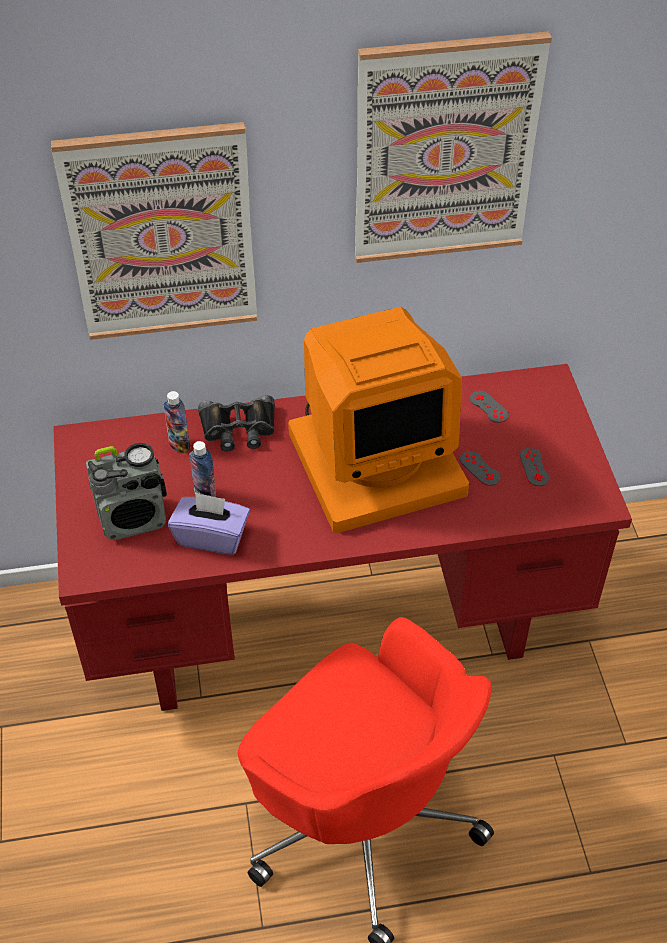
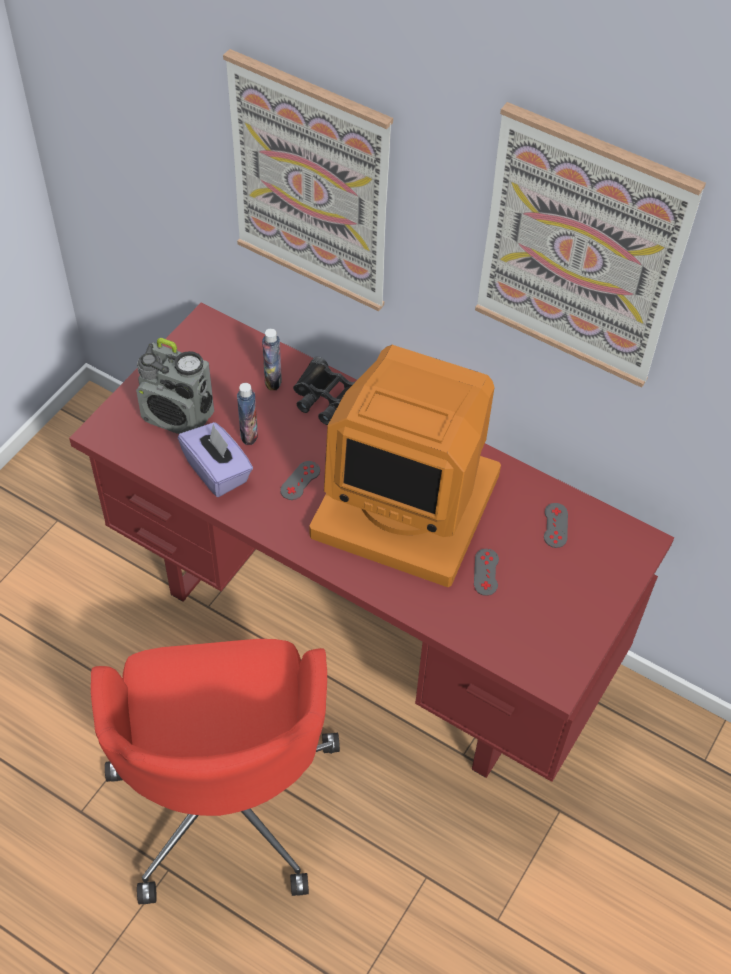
camera: 40 degrees right, 5 degrees up
(534, 467) = (534, 605): grey game controller -> grey game controller (300, 480)

